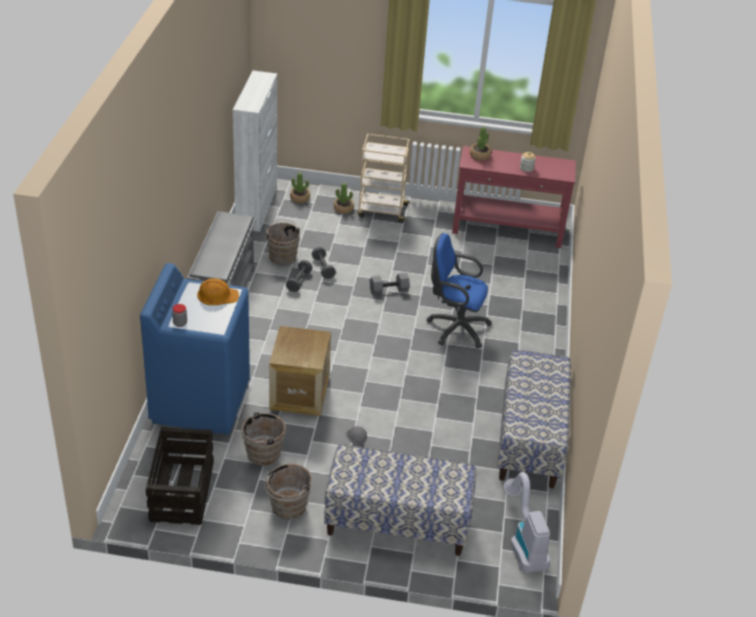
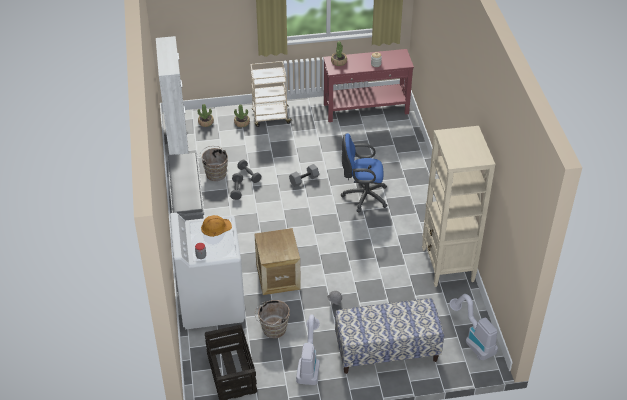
camera: 15 degrees left, 5 degrees up
(200, 401) = (211, 303): blue washing machine -> white washing machine
(287, 508) = (309, 363): brown bucket -> vacuum cleaner
(530, 439) = (447, 265): bench -> beige bookcase

